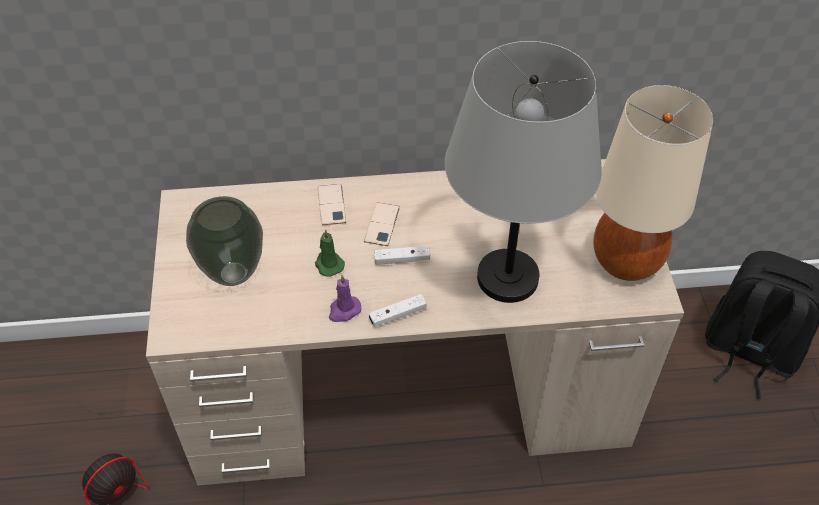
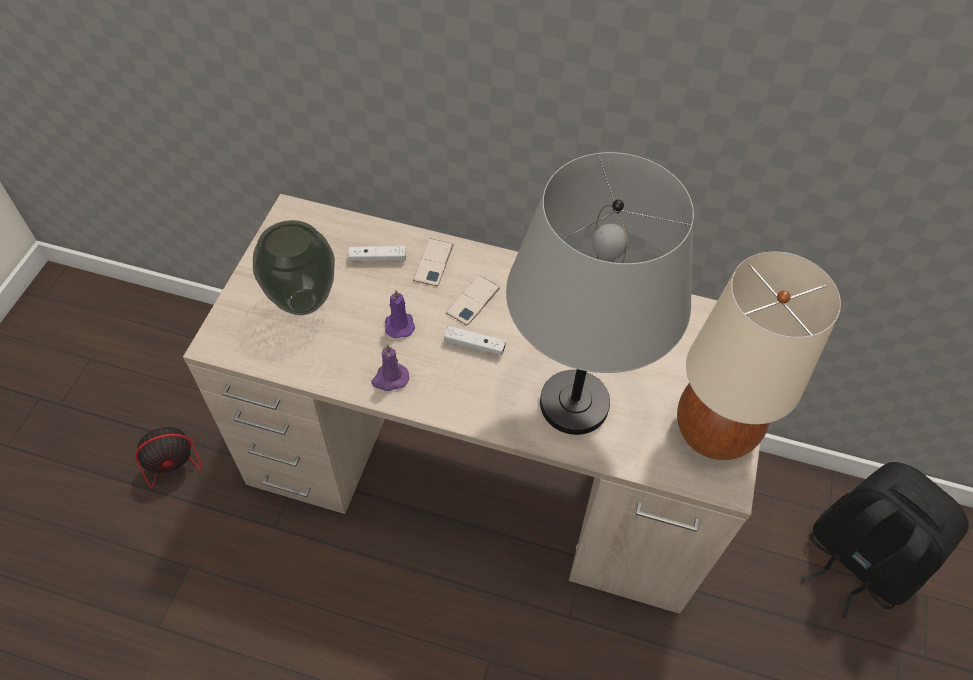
camera: 20 degrees right, 5 degrees up
(328, 264) = (399, 324): green candle -> purple candle
(397, 315) = (441, 403): white game controller -> white game controller (377, 258)

